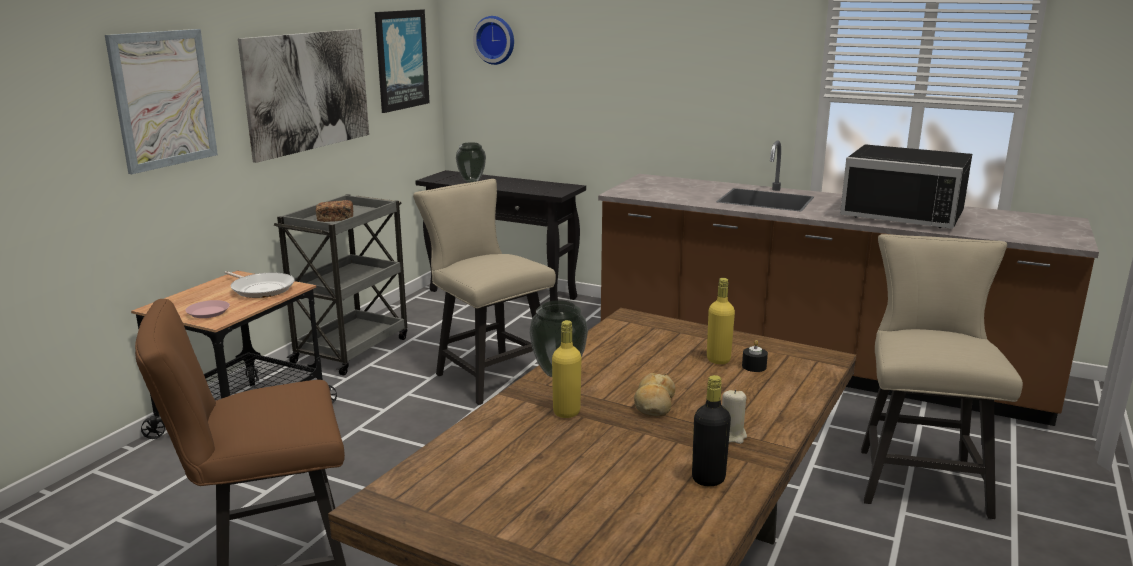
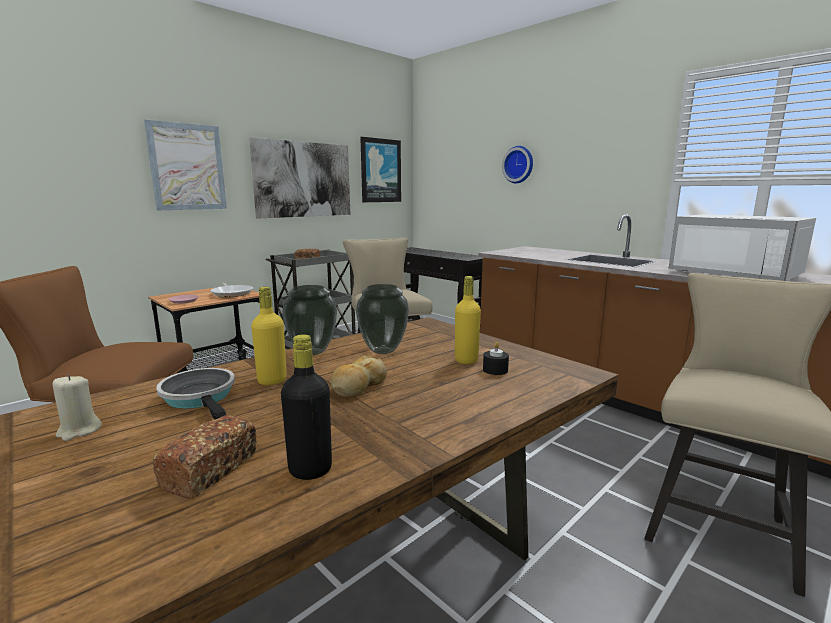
camera: 20 degrees right, 5 degrees down
(471, 181) = (419, 251): vase -> vase (382, 350)
(495, 40) = (443, 159): wall clock -> wall clock (519, 164)
(527, 441) = (201, 398): none -> frying pan
(636, 495) = (210, 470): none -> bread
(732, 436) = (396, 428): beige candle -> beige candle (79, 431)
(904, 214) = (738, 273): black microwave -> white microwave

